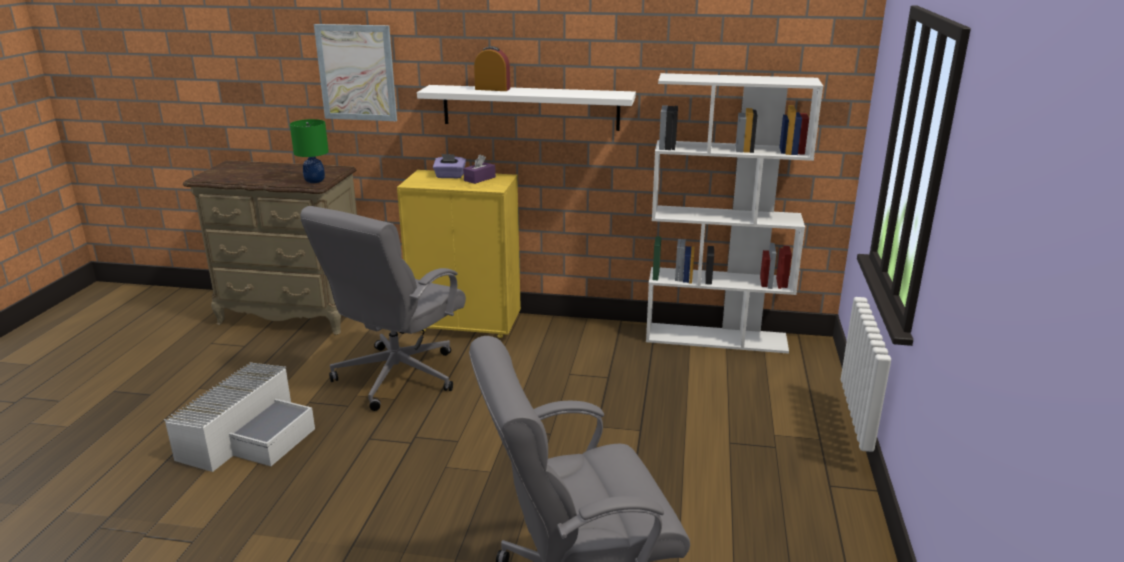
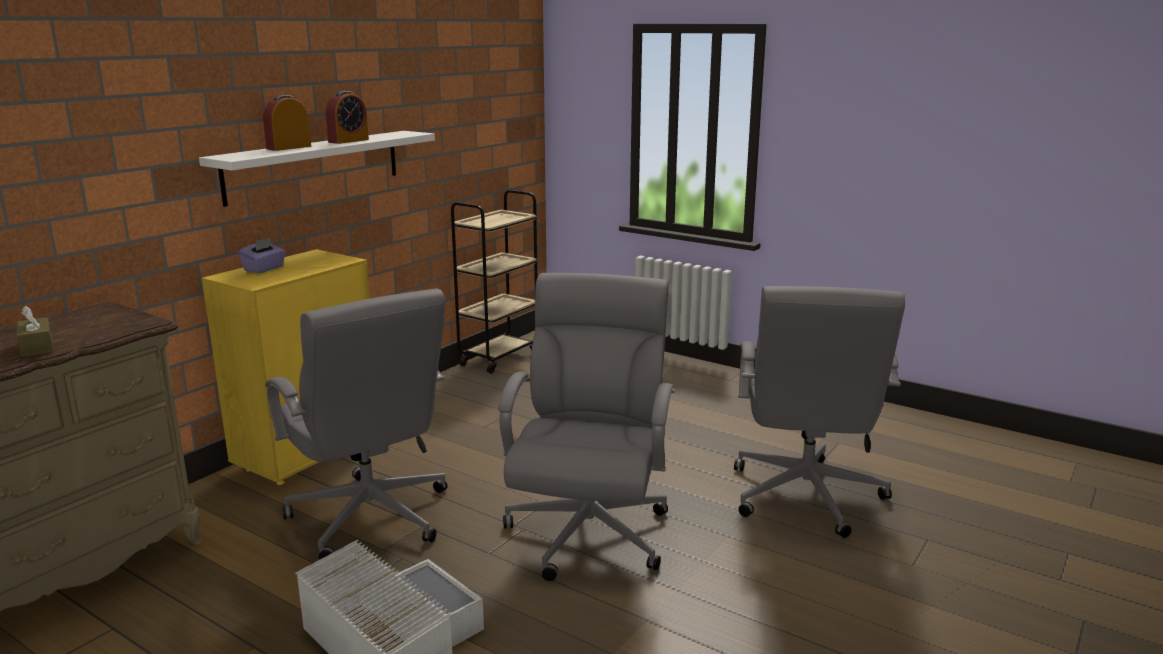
camera: 65 degrees left, 5 degrees down
(262, 178) = (37, 347): none -> brown tissue box
(314, 182) = (135, 322): green table lamp -> none
(356, 73) = (93, 156): picture -> none
(418, 477) = (588, 534): none -> grey office chair
(479, 179) = (301, 261): purple tissue box -> none
(547, 92) = (348, 141): none -> alarm clock
(717, 338) = (499, 358): white bookcase -> beige cart

